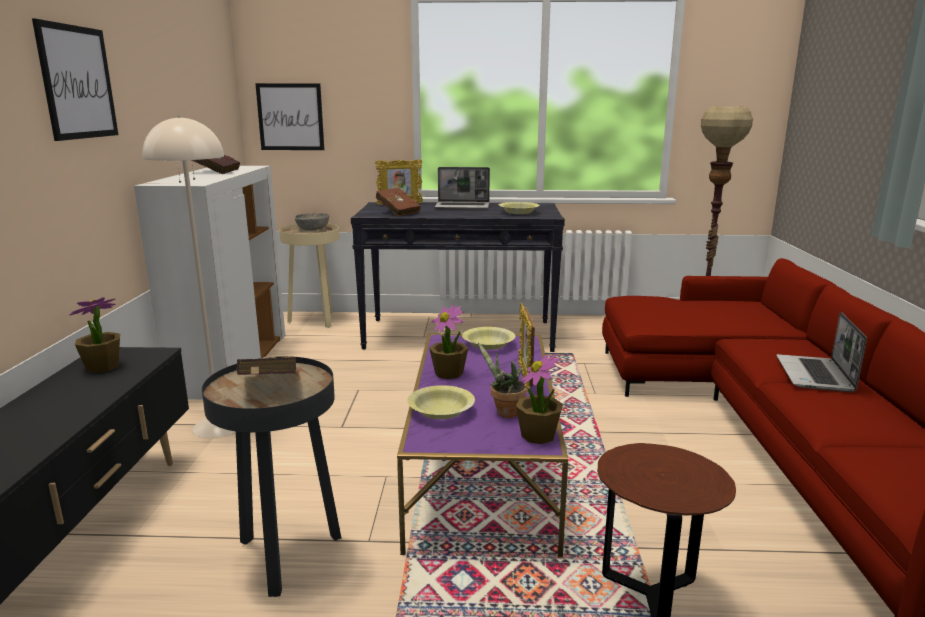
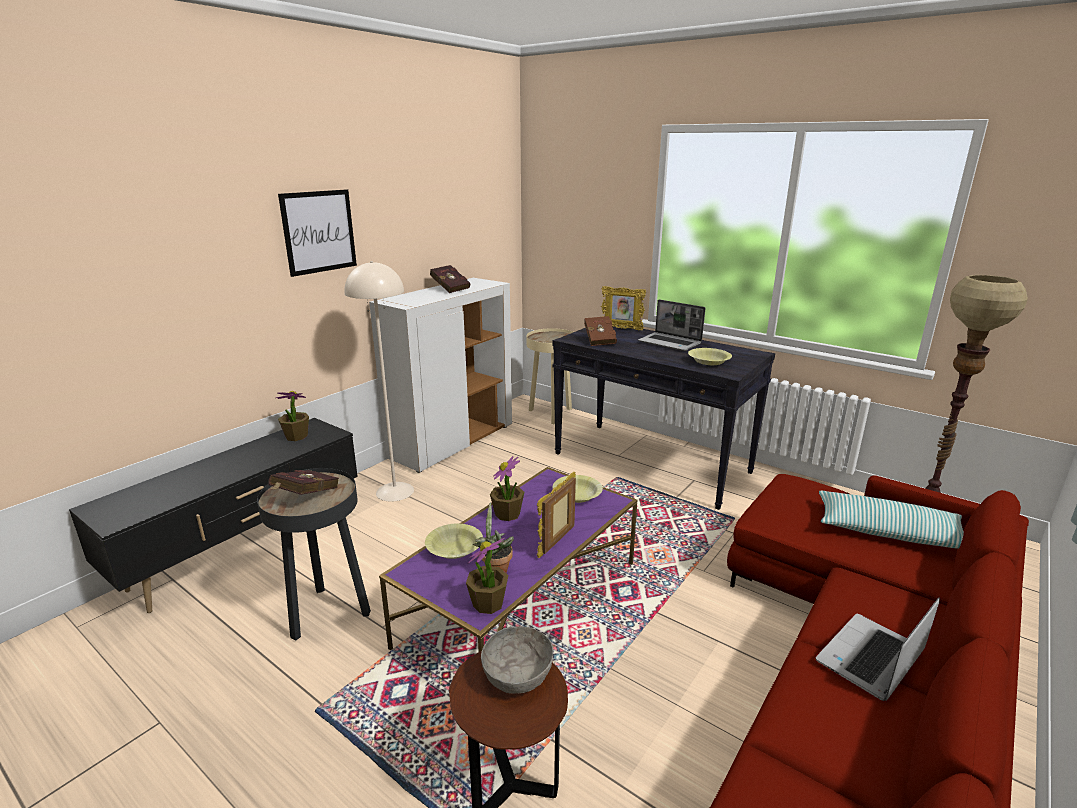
camera: 35 degrees right, 5 degrees up
(290, 117) = (555, 235): picture -> none
(312, 229) = (557, 336): grey bowl -> grey bowl (517, 674)
(724, 309) = (888, 531): none -> pillow

